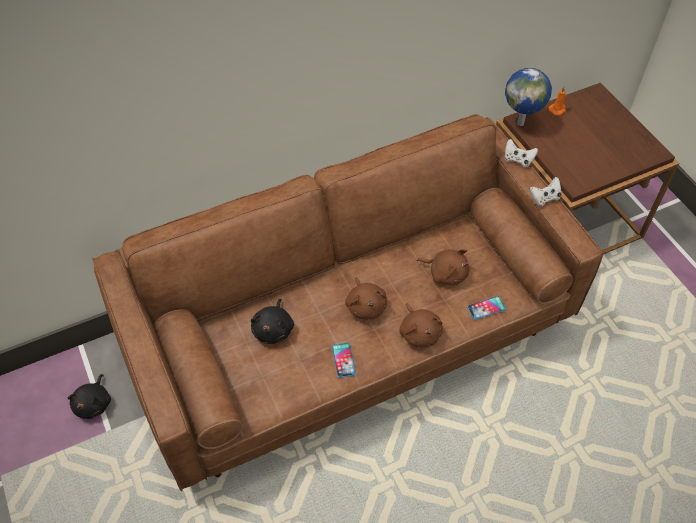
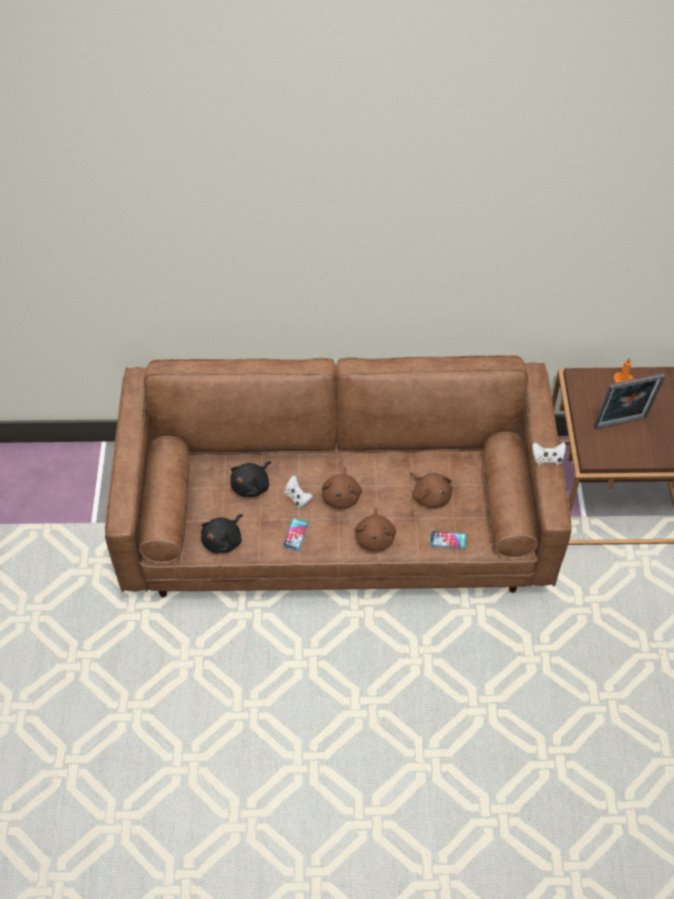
camera: 25 degrees right, 0 degrees up
(94, 403) = (92, 496): black plush toy -> black plush toy (224, 540)
(518, 160) = (545, 414): white game controller -> white game controller (297, 498)
(521, 123) = (577, 379): globe -> none
(580, 148) = (621, 425): none -> picture frame

